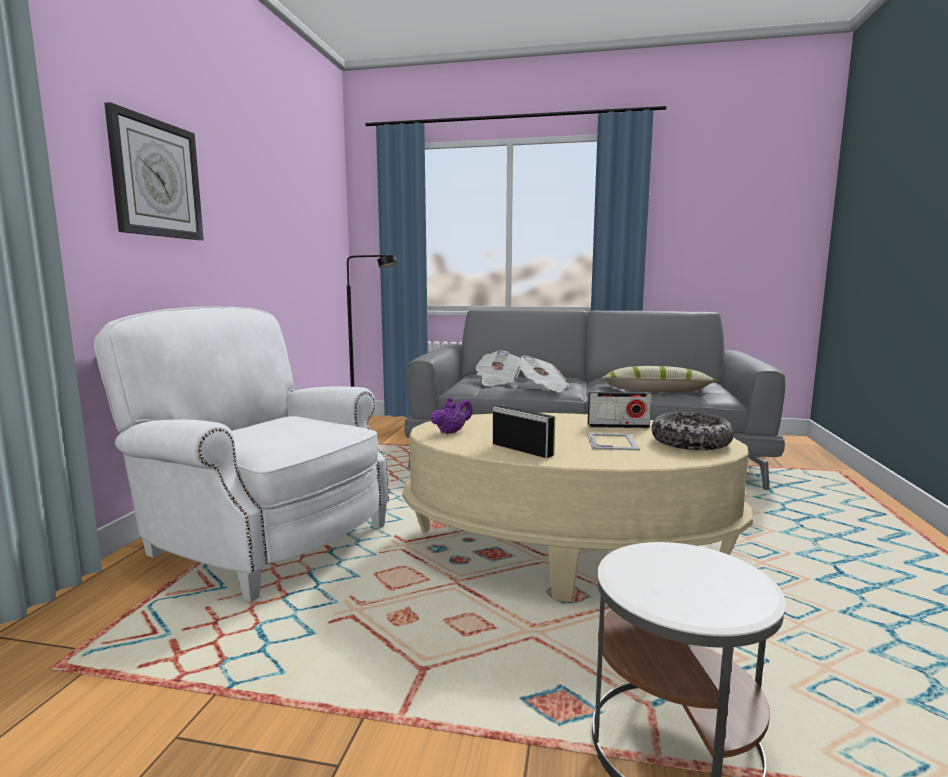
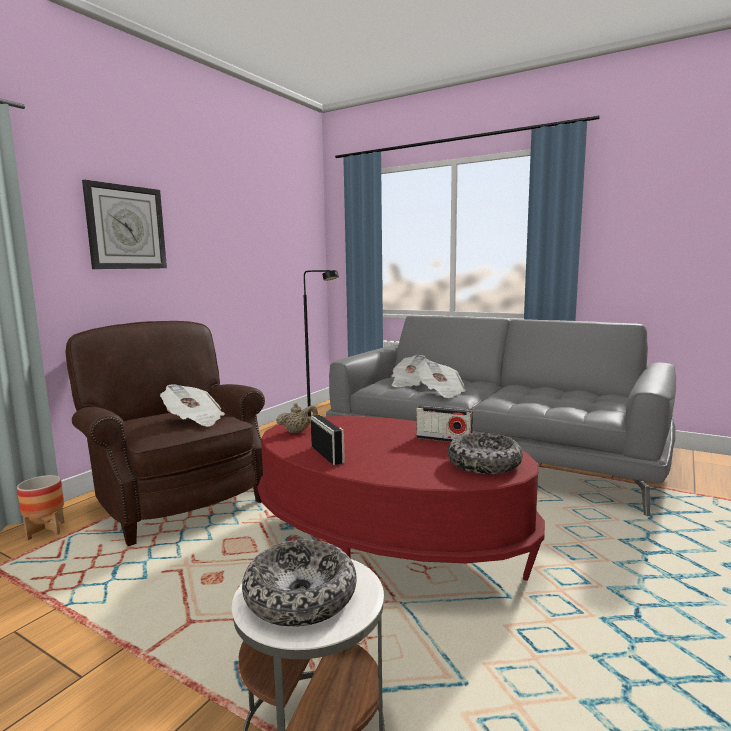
camera: 20 degrees right, 0 degrees up
(98, 604) = (46, 531): none -> planter
(261, 539) = (175, 498): white armchair -> brown armchair
(306, 430) = (194, 420): none -> newspaper
(451, 432) = (297, 431): purple teapot -> beige teapot
(566, 550) = (388, 545): beige coffee table -> red coffee table
(612, 441) = (414, 455): picture frame -> none
(654, 391) = (543, 404): pillow -> none
(687, 583) = (300, 596): none -> bowl

